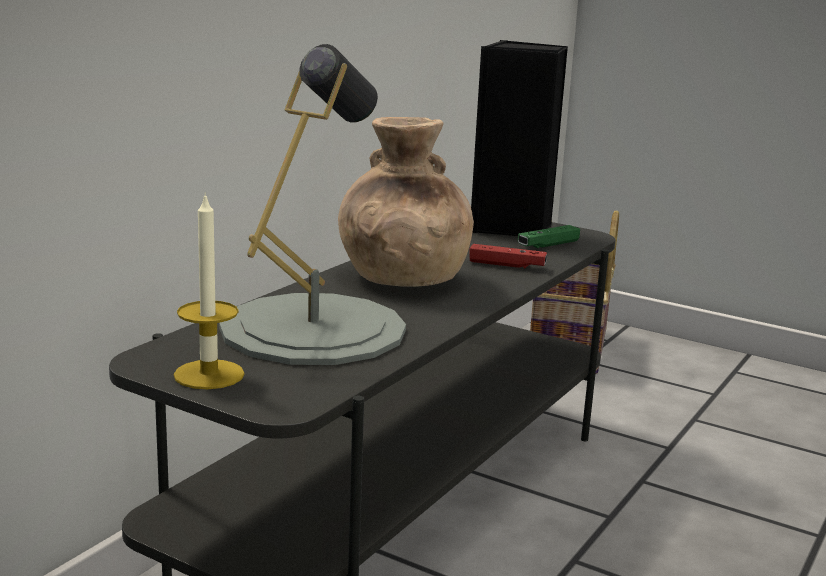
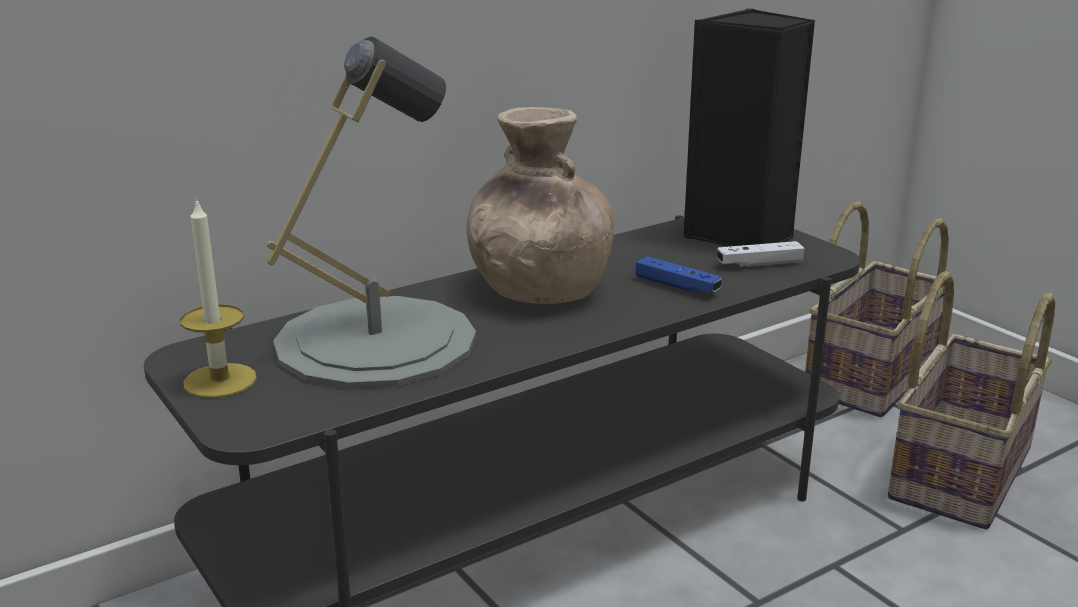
camera: 25 degrees right, 5 degrees up
(507, 265) = (677, 286): red game controller -> blue game controller
(548, 245) = (759, 264): green game controller -> white game controller
(675, 402) = (958, 471): none -> basket

